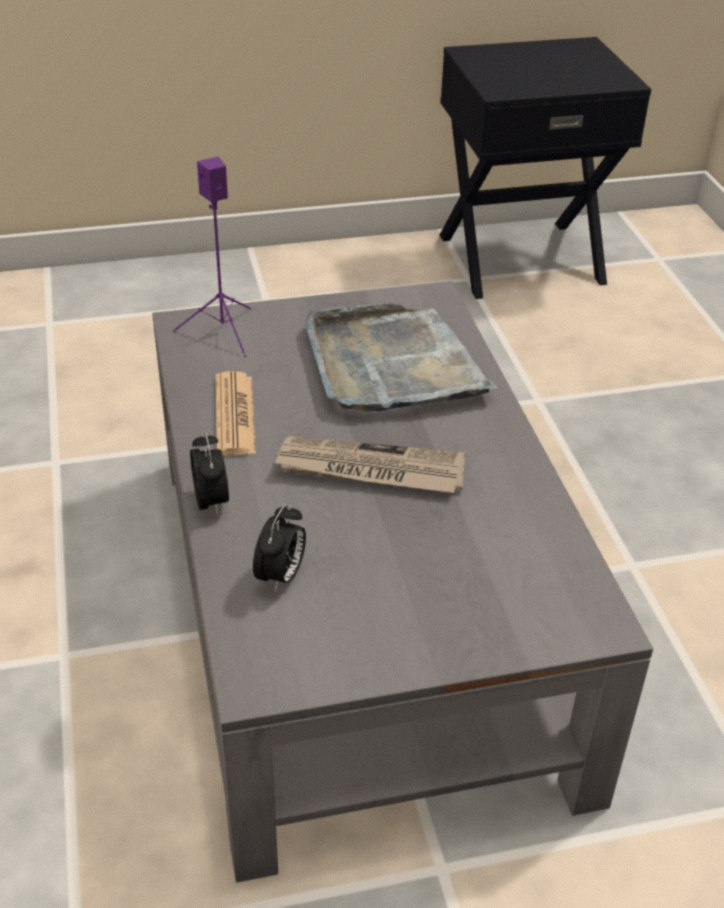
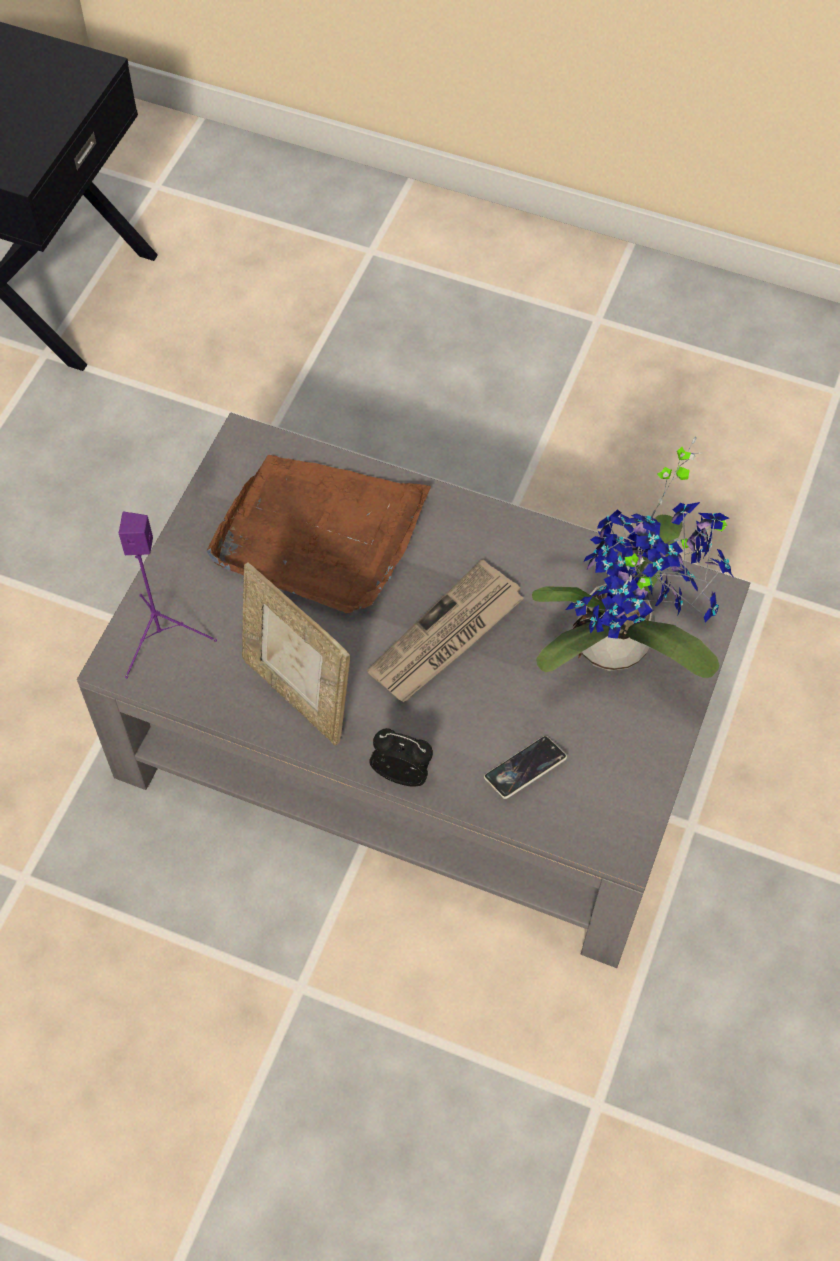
camera: 55 degrees left, 20 degrees up
(235, 415) = (298, 694): newspaper -> picture frame
(281, 576) = (525, 769): alarm clock -> phone
(392, 364) = (320, 536): grey tray -> brown tray
(475, 584) = (621, 646): none -> potted plant

